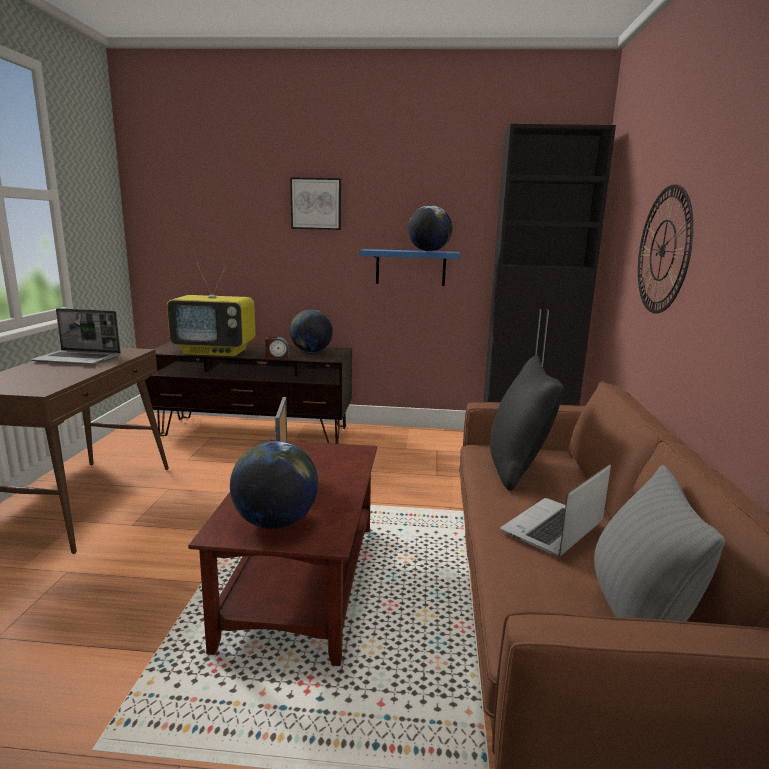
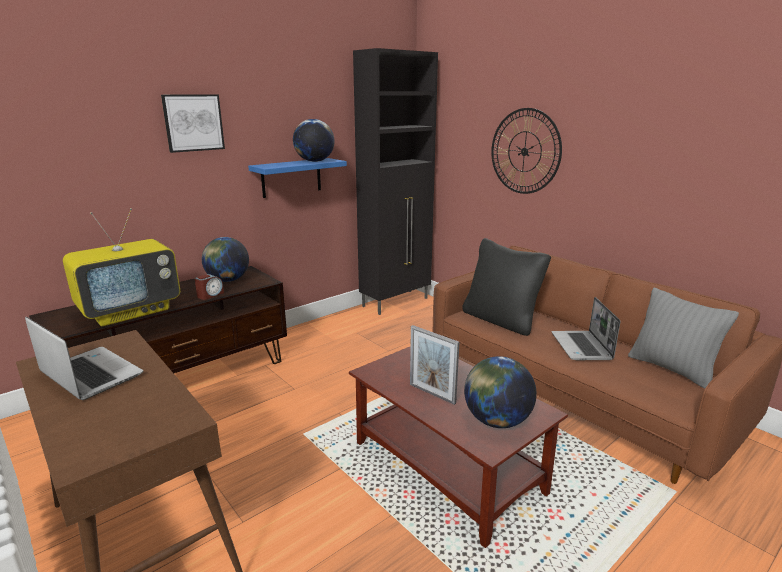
camera: 45 degrees left, 5 degrees up
(79, 359) = (89, 374): laptop -> laptop turned 105 degrees counterclockwise

